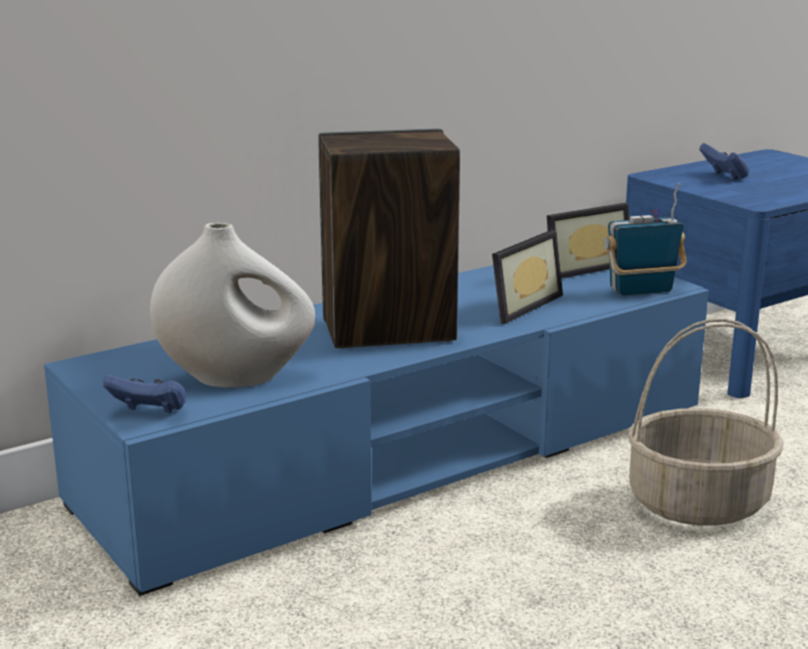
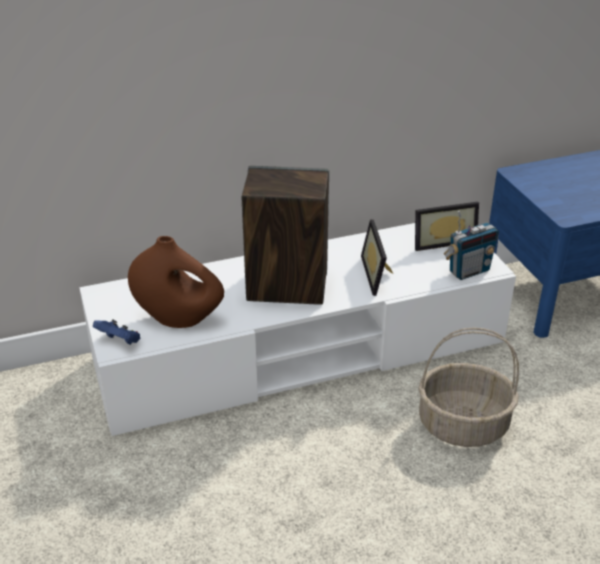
camera: 15 degrees right, 15 degrees up
(237, 378) = (179, 319): white vase -> brown vase
(404, 455) = (300, 352): blue tv stand -> white tv stand
(518, 306) = (379, 274): picture frame -> picture frame turned 120 degrees clockwise
(641, 291) = (468, 271): radio -> radio turned 150 degrees clockwise
(724, 176) = (565, 180): blue game controller -> none

